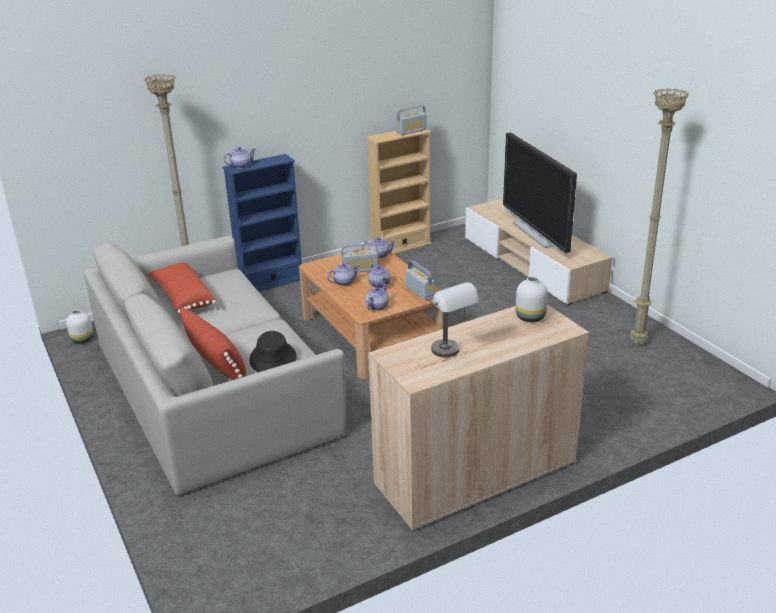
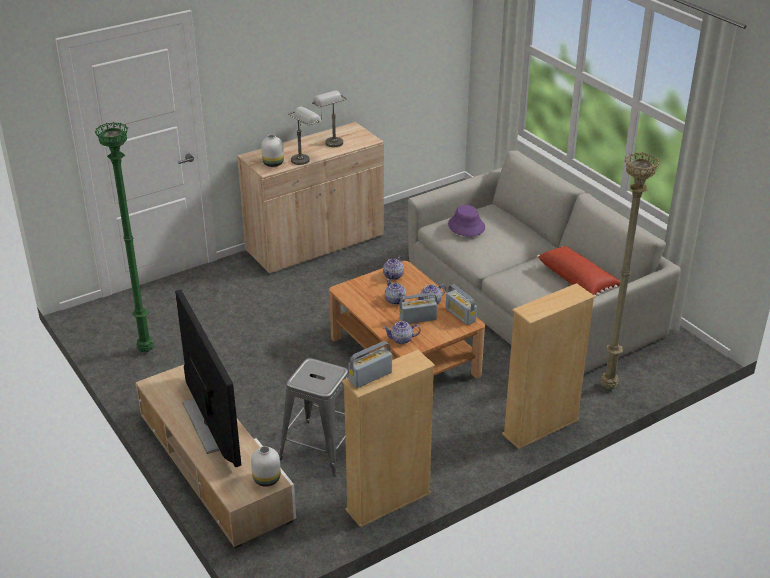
camera: 175 degrees right, 5 degrees up
(82, 339) = (693, 344): white vase -> white vase (267, 479)
(216, 362) = (509, 224): red pillow -> none
(241, 166) = (572, 295): teapot -> none
(271, 282) = (540, 427): blue bookcase -> beige bookcase
(273, 359) = (466, 226): black hat -> purple hat
(419, 292) = (355, 292): radio -> radio (460, 315)
(450, 273) = (321, 448): none -> grey stool
(486, 325) = (305, 158): none -> grey table lamp
(637, 342) = (146, 351): beige floor lamp -> green floor lamp

